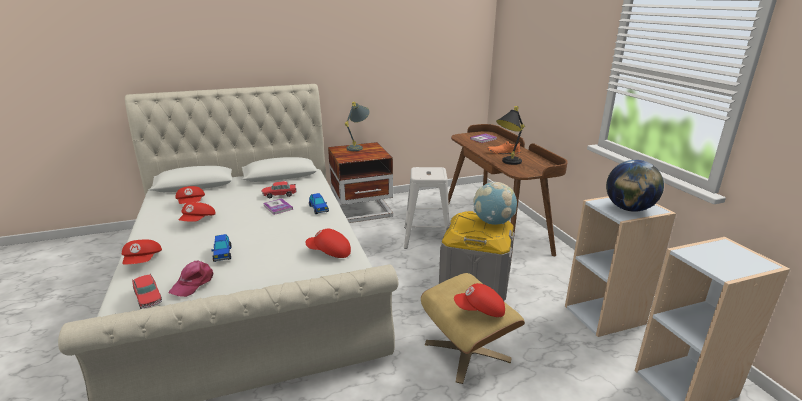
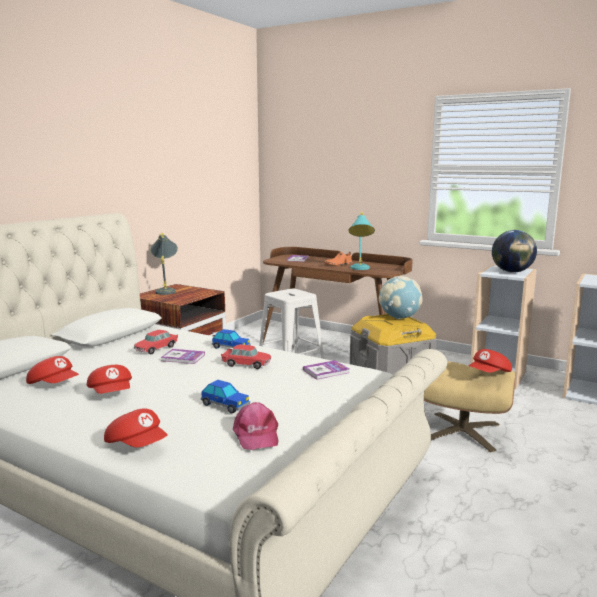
camera: 40 degrees left, 10 degrees down
(148, 297) = (237, 463): toy car -> toy car (246, 364)
(329, 253) = (326, 371): red cap -> book
(507, 163) = (360, 269): black table lamp -> turquoise table lamp

